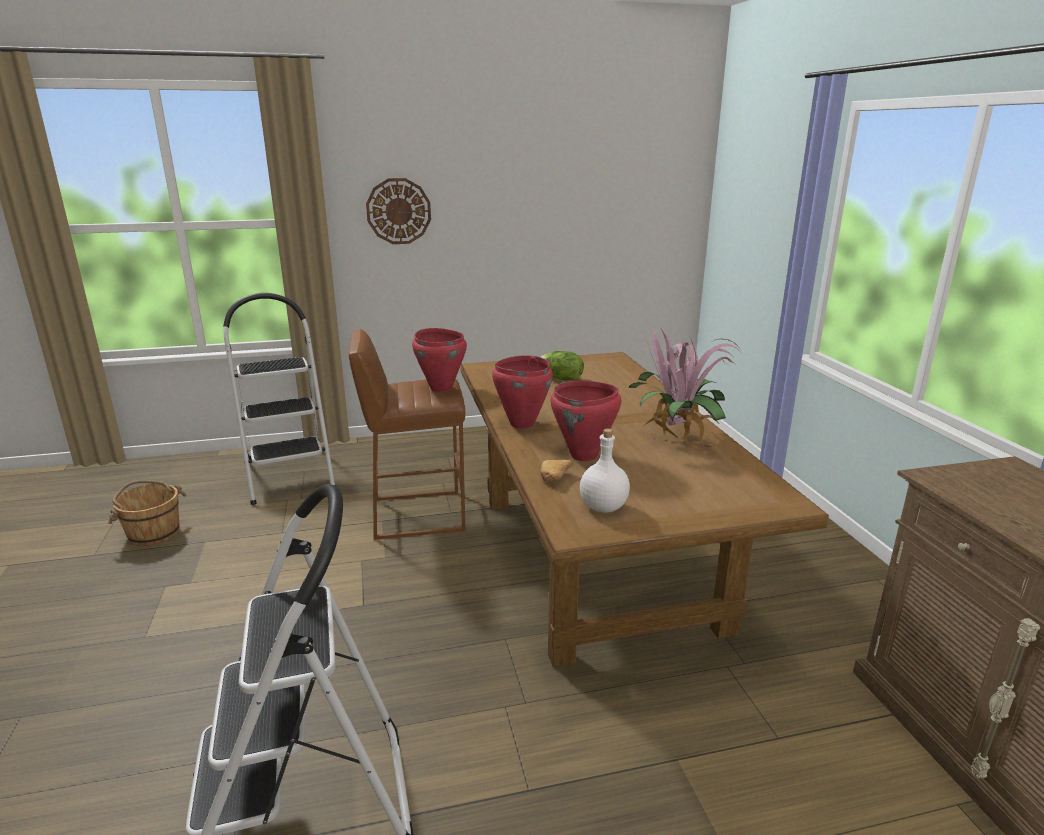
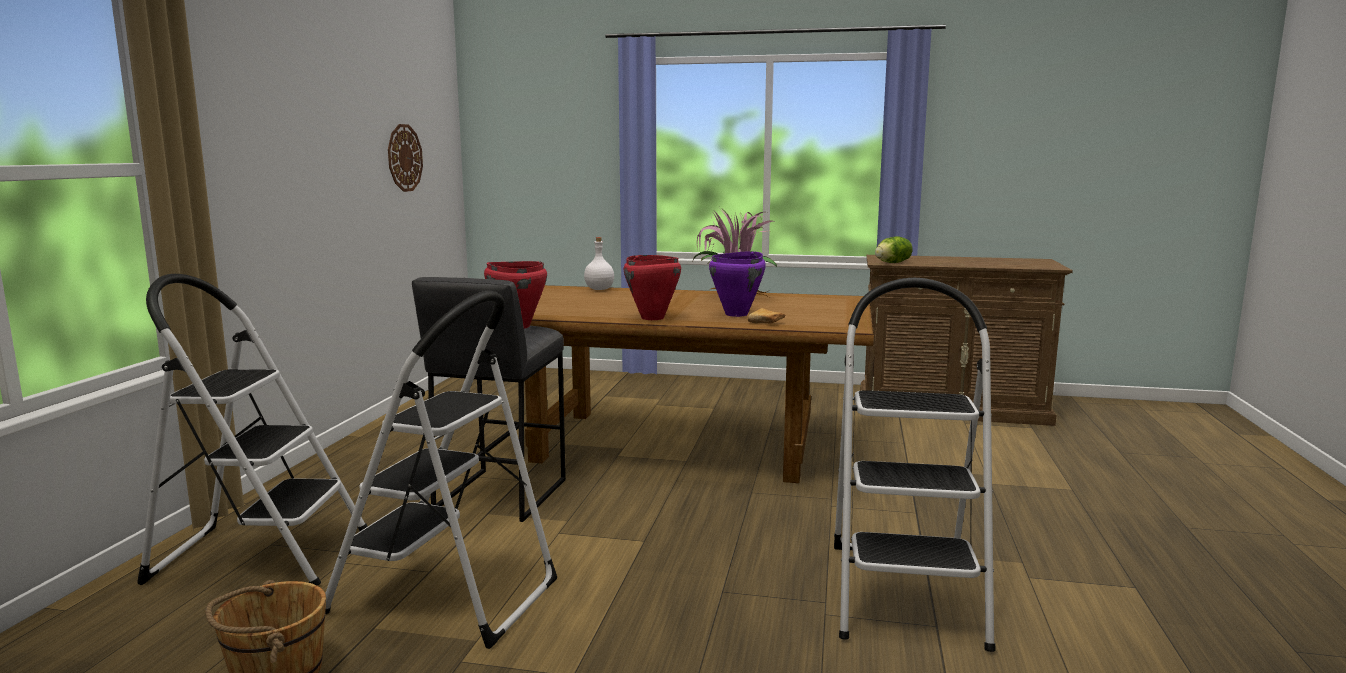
camera: 65 degrees left, 10 degrees down
(246, 552) = (447, 598): none -> step ladder
(398, 211) = (254, 154): wall clock -> wall clock (404, 158)
(416, 514) = (500, 495): brown stool -> grey stool
(560, 379) = (564, 301): lettuce -> lettuce (893, 263)
(584, 456) = (737, 314): red cooking pot -> purple cooking pot
(604, 507) = (823, 320): white bottle -> white bottle (600, 289)

